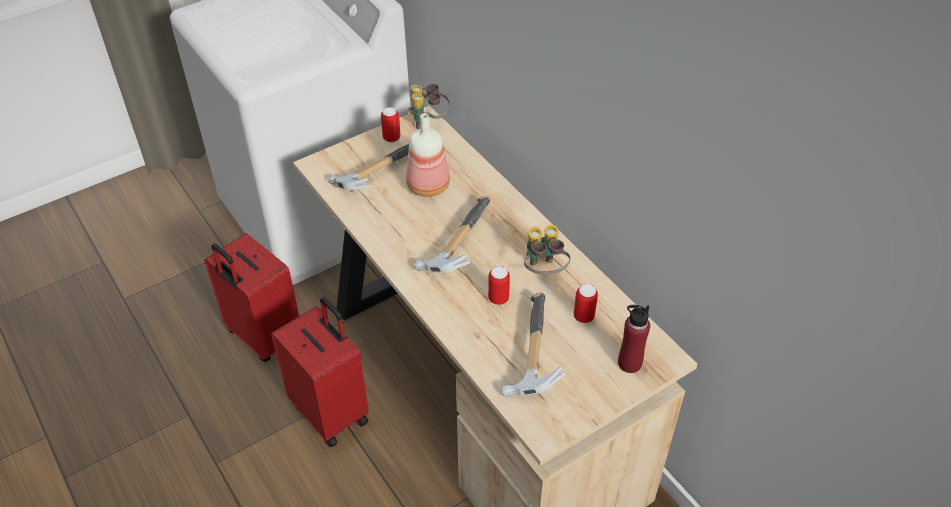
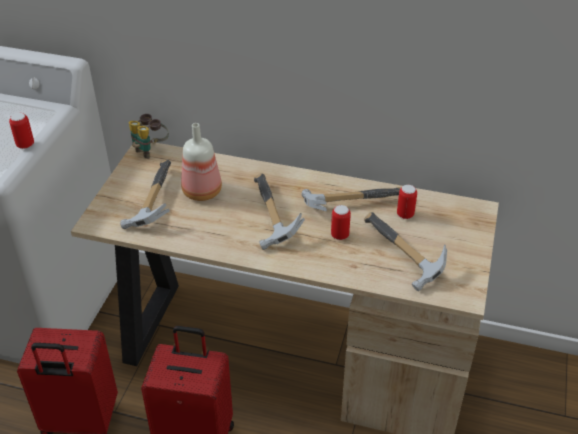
camera: 40 degrees left, 5 degrees down
(391, 138) = (134, 174): can -> can (25, 145)
(544, 271) = (347, 202): binoculars -> hammer
(629, 363) = (463, 225): red bottle -> none

